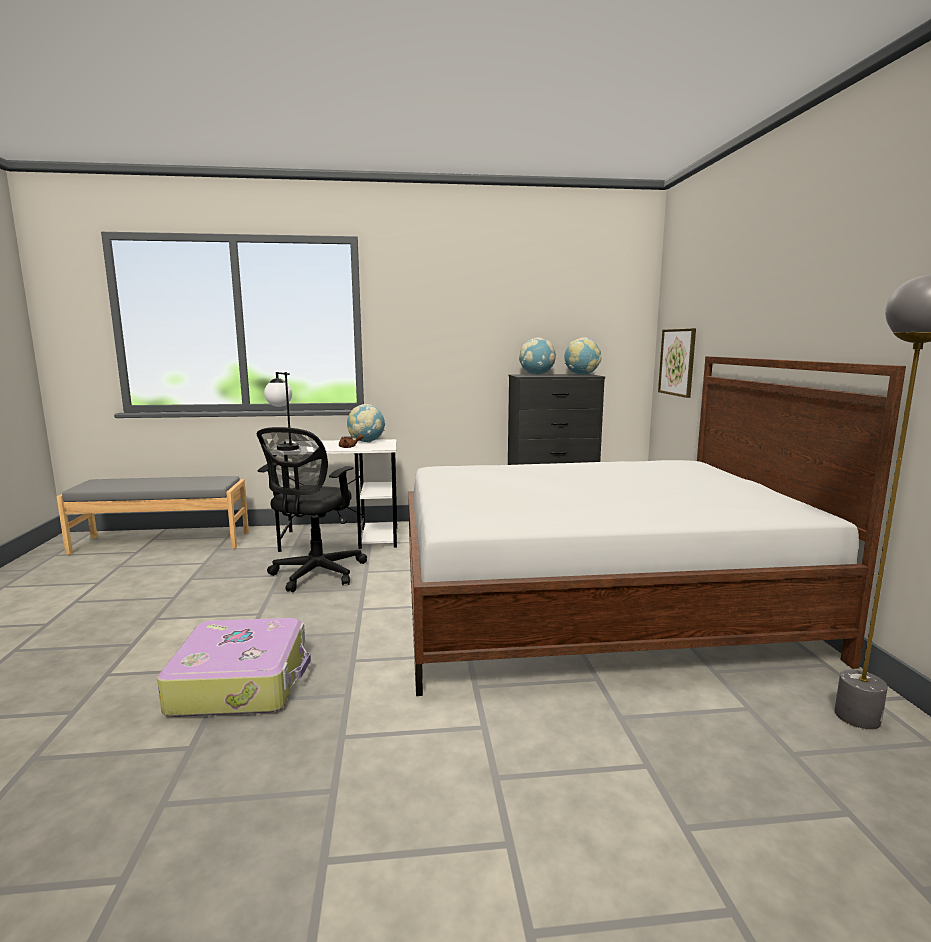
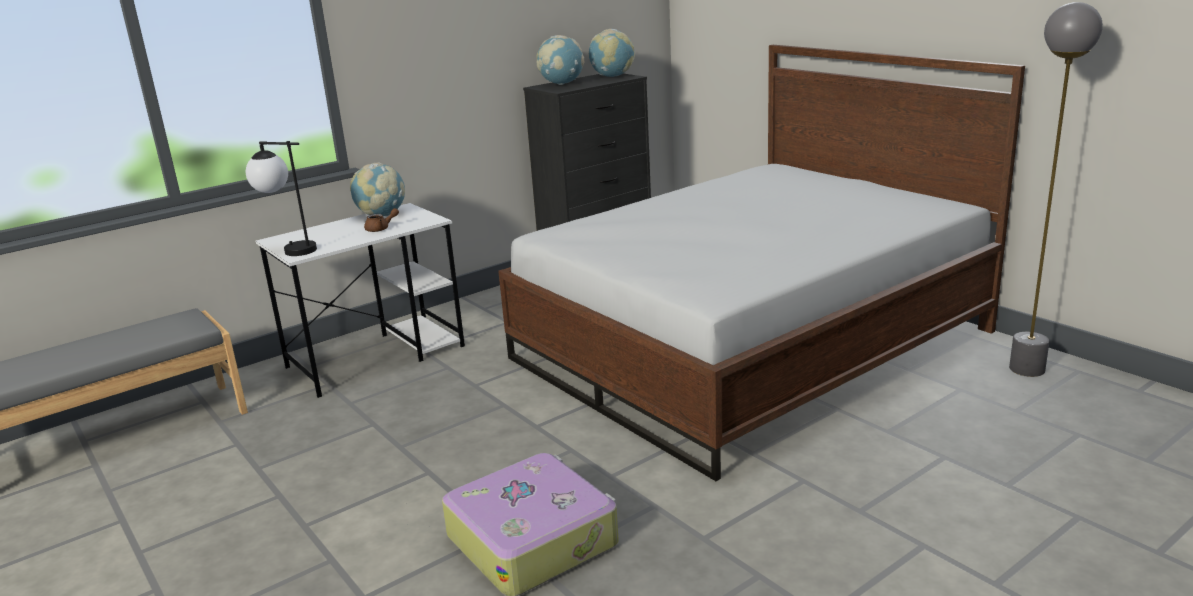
camera: 30 degrees left, 10 degrees up
(315, 575) = (419, 408): black office chair -> none
(677, 362) = (715, 48): picture -> none

